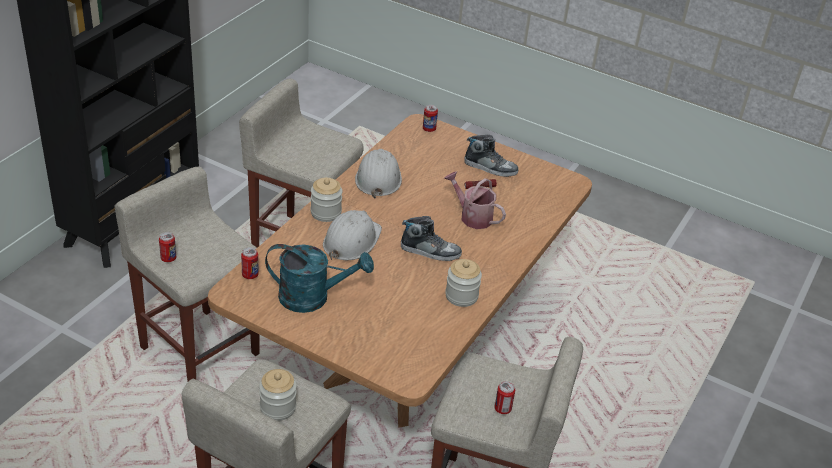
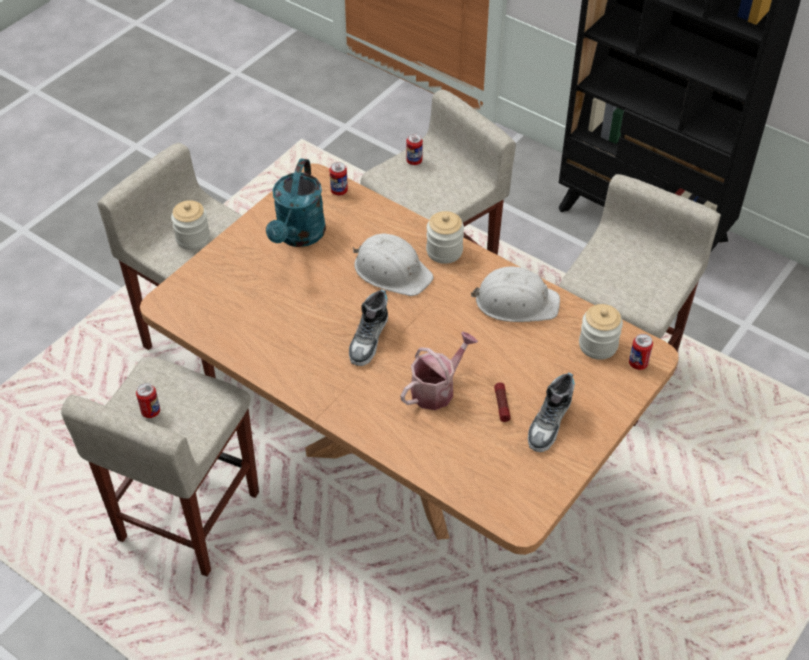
camera: 100 degrees right, 10 degrees up
(461, 296) = (286, 360): jar -> jar (598, 345)

